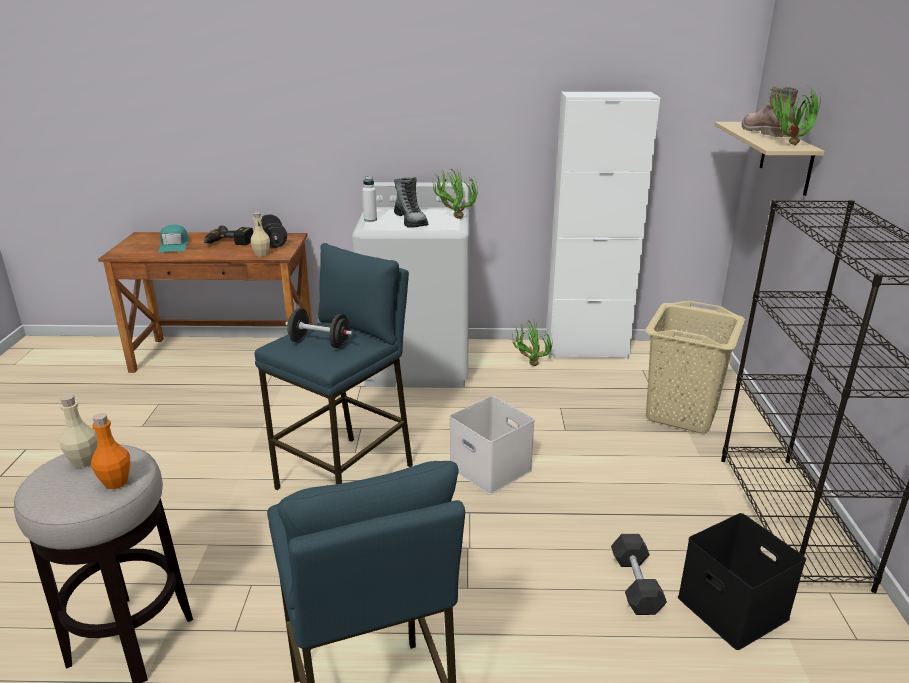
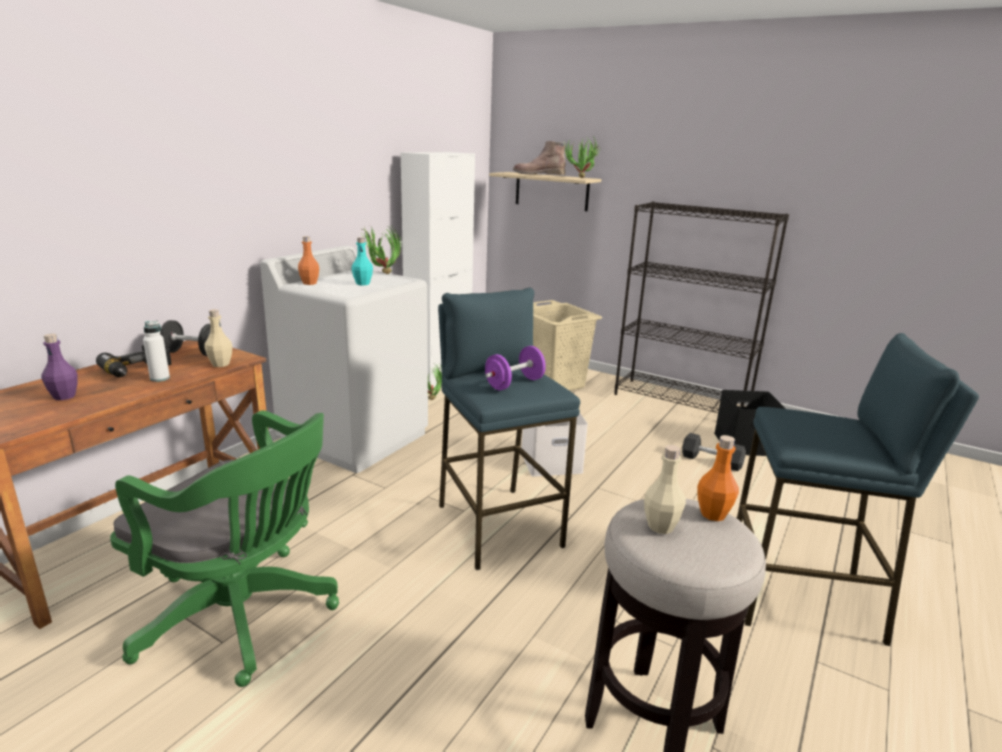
camera: 60 degrees left, 5 degrees down
(167, 422) = (245, 617): none -> green office chair
(174, 245) = (64, 396): turquoise cap -> purple bottle
(320, 343) = (514, 384): black dumbbell -> purple dumbbell
(370, 220) = (327, 291): white bottle -> white bottle (160, 378)
(384, 210) = (309, 283): none -> orange bottle
(411, 221) = (362, 284): boot -> turquoise bottle

